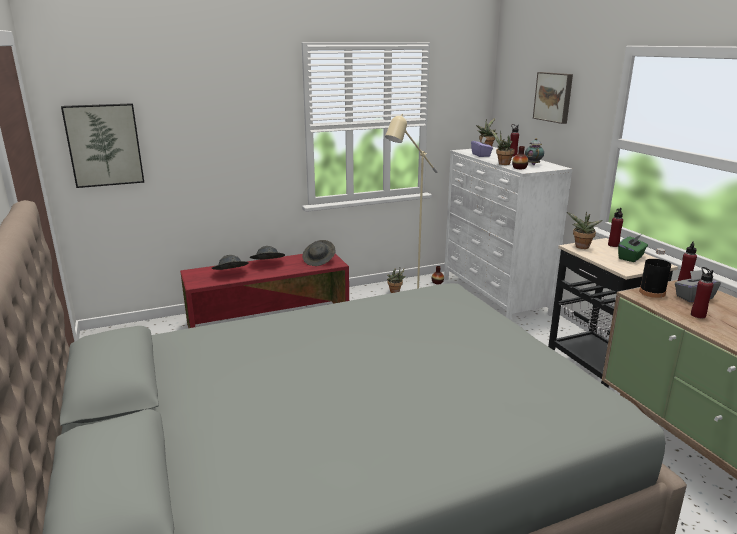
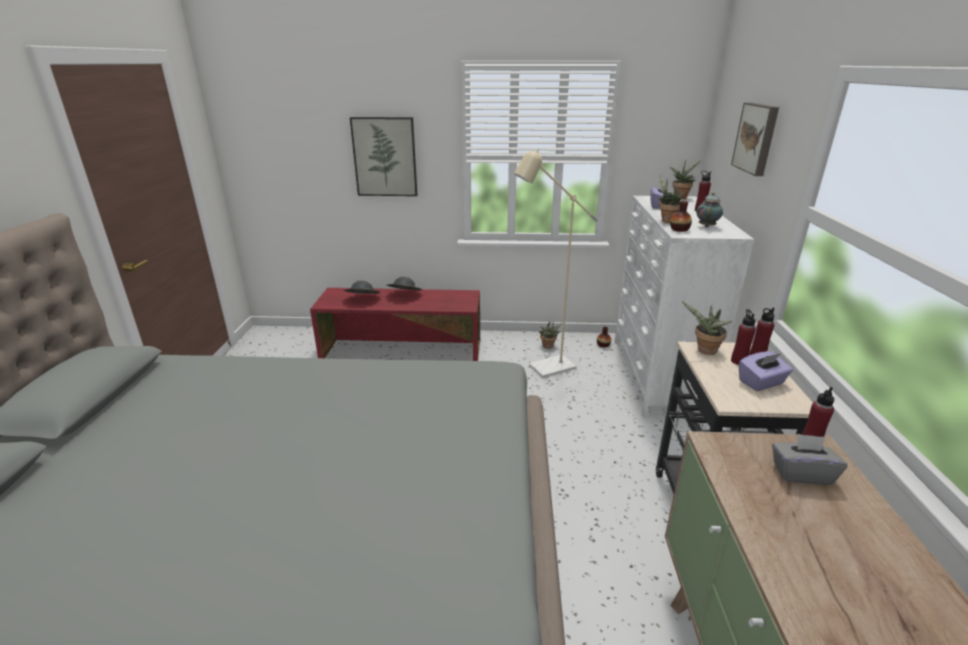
camera: 25 degrees right, 5 degrees up
(104, 145) = (267, 161): picture -> picture (385, 157)
(319, 261) = (454, 300): grey hat -> none
(631, 257) = (761, 382): green tissue box -> purple tissue box
(652, 292) = (740, 447): black bottle -> none
(698, 315) = (773, 508): red bottle -> red bottle (738, 361)

